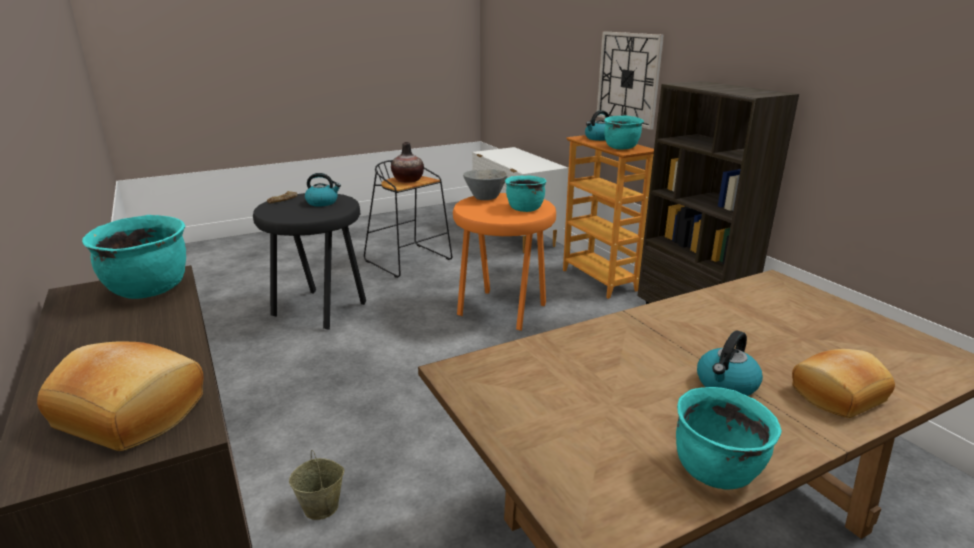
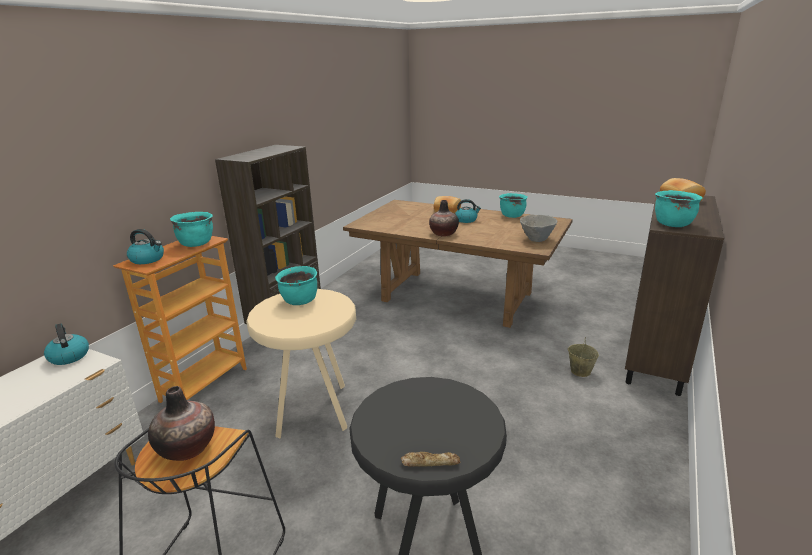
camera: 125 degrees left, 0 degrees up
(322, 202) = (400, 418): kettle -> kettle (69, 356)
(485, 198) = (281, 328): grey bowl -> grey bowl (536, 239)
(503, 311) = (314, 409): orange stool -> beige stool
(628, 78) = (128, 188): wall clock -> none
(649, 326) = (443, 234): none -> vase

